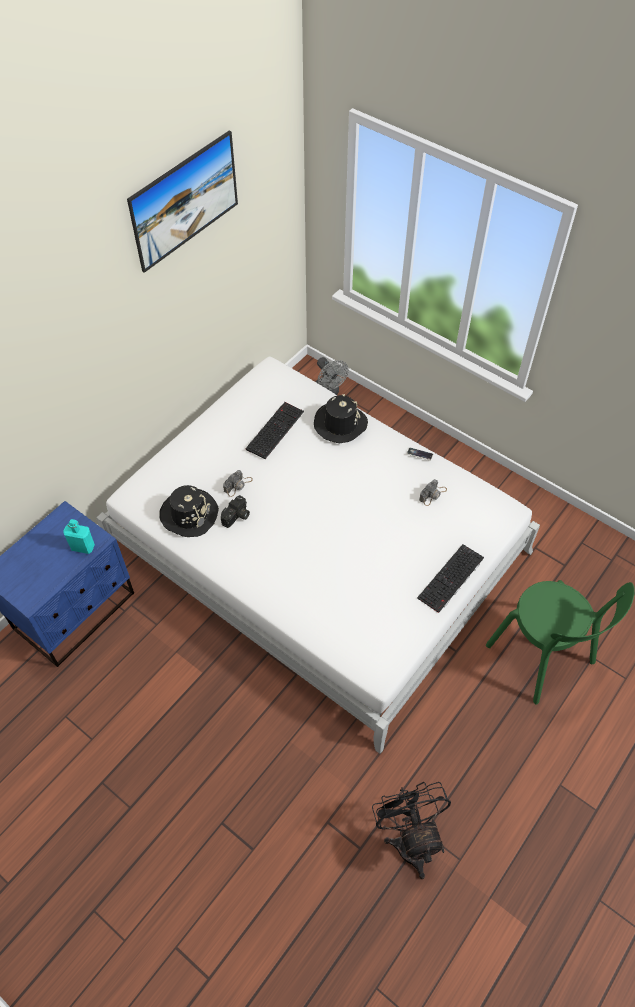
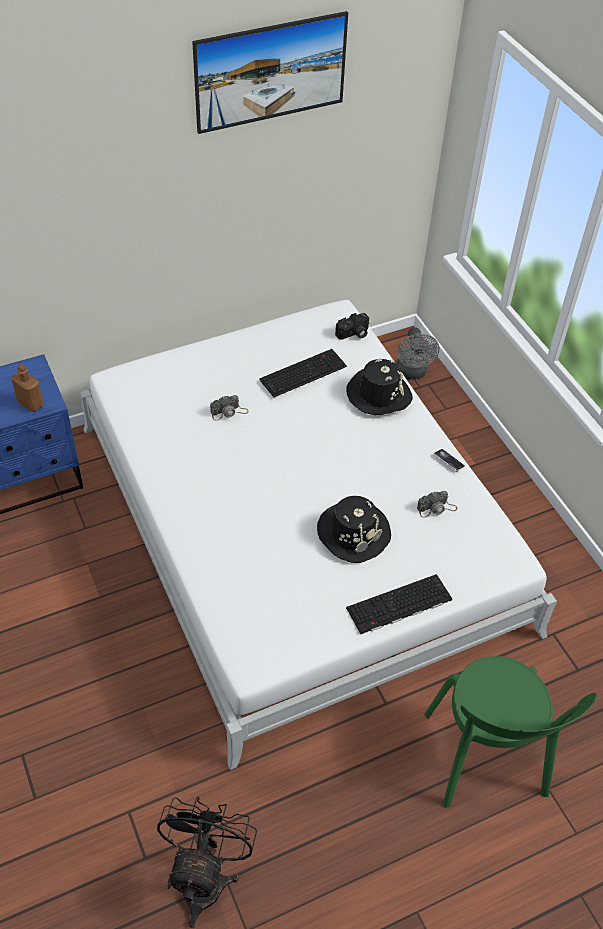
camera: 25 degrees right, 5 degrees down
(83, 547) = (31, 403): turquoise bottle -> brown bottle
(189, 514) = (161, 420): black hat -> black hat (353, 533)
(237, 517) = (207, 442): camera -> camera (353, 334)

